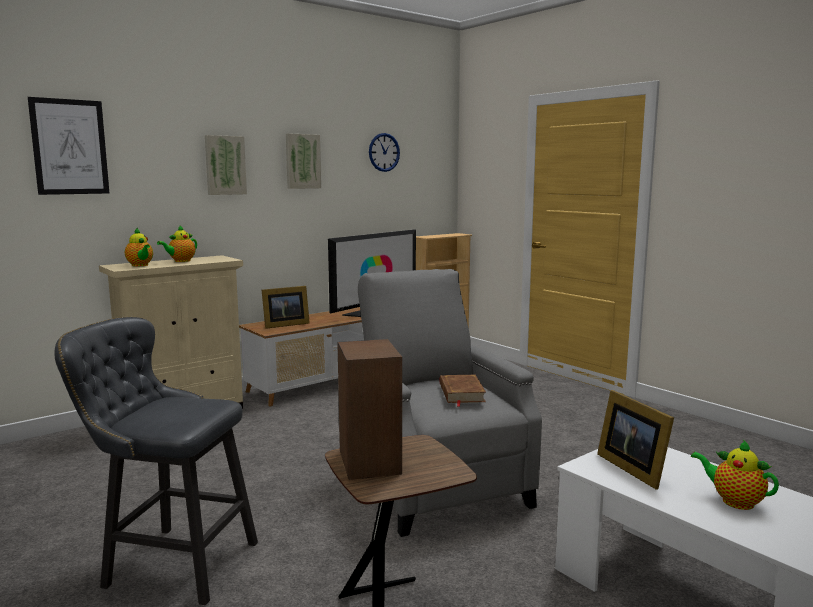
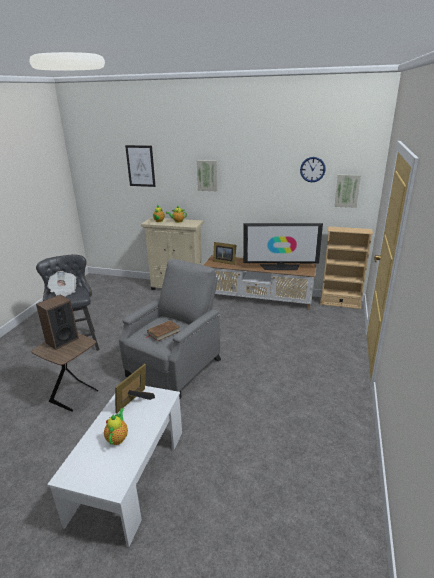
camera: 55 degrees right, 15 degrees up
(150, 412) = (63, 291): none -> newspaper
(302, 161) = (252, 174): picture -> picture (347, 190)

